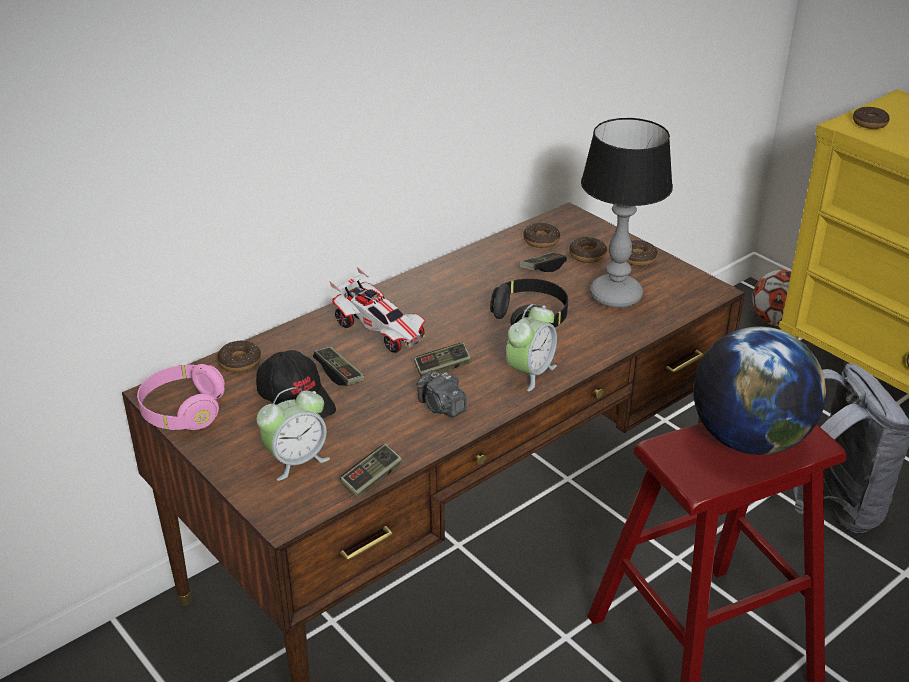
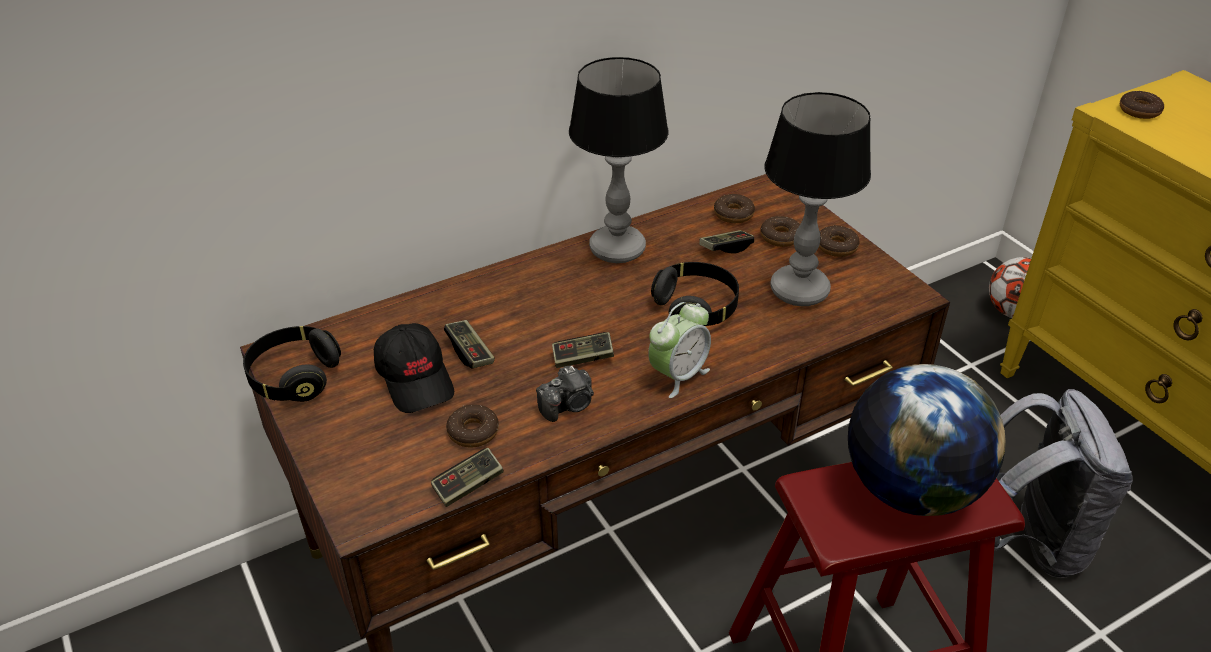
camera: 10 degrees right, 5 degrees up
(183, 411) = (294, 377): pink headphones -> black headphones
(240, 362) = (370, 325): donut -> donut (473, 432)
(296, 460) = (394, 452): alarm clock -> none
(380, 331) = (528, 305): toy car -> none
(441, 407) = (568, 405): camera -> camera turned 90 degrees counterclockwise
(447, 278) = (618, 249): none -> table lamp

